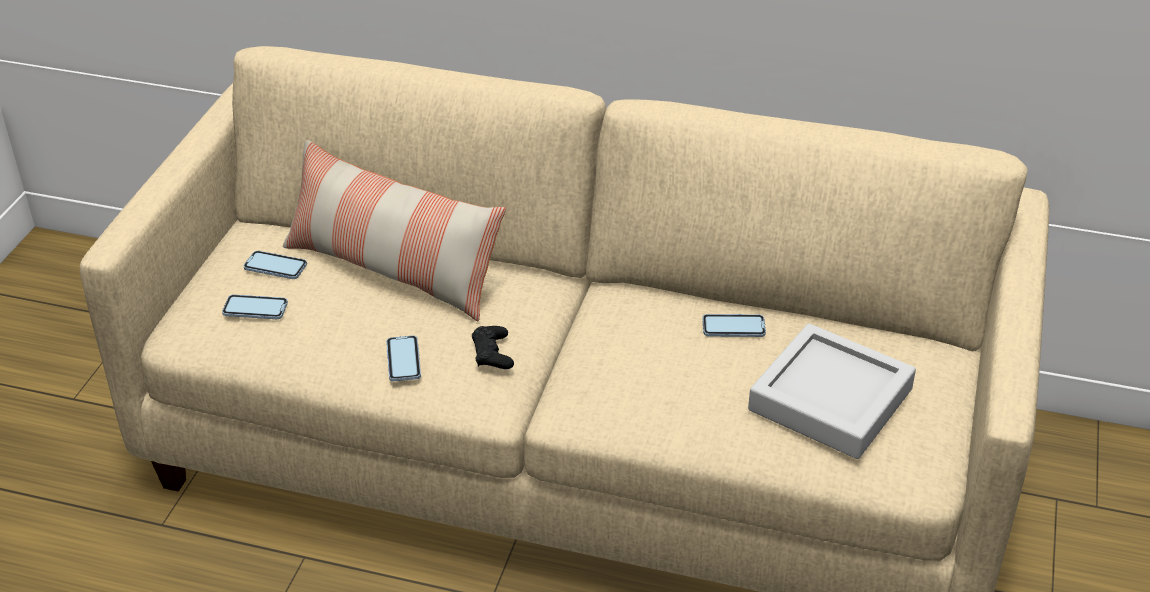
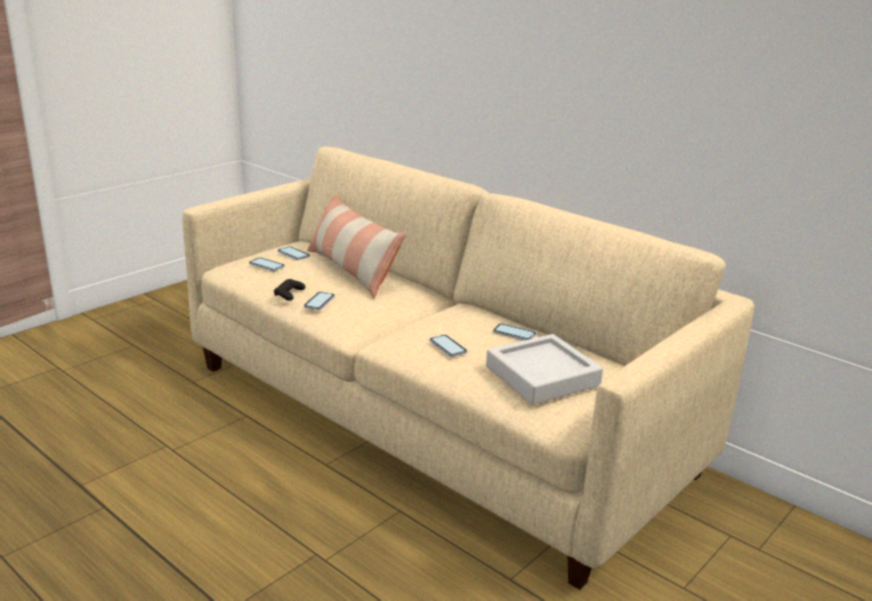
camera: 25 degrees right, 15 degrees down
(492, 353) = (368, 311): black game controller -> black game controller (289, 294)
(668, 390) = (448, 347): none -> phone

